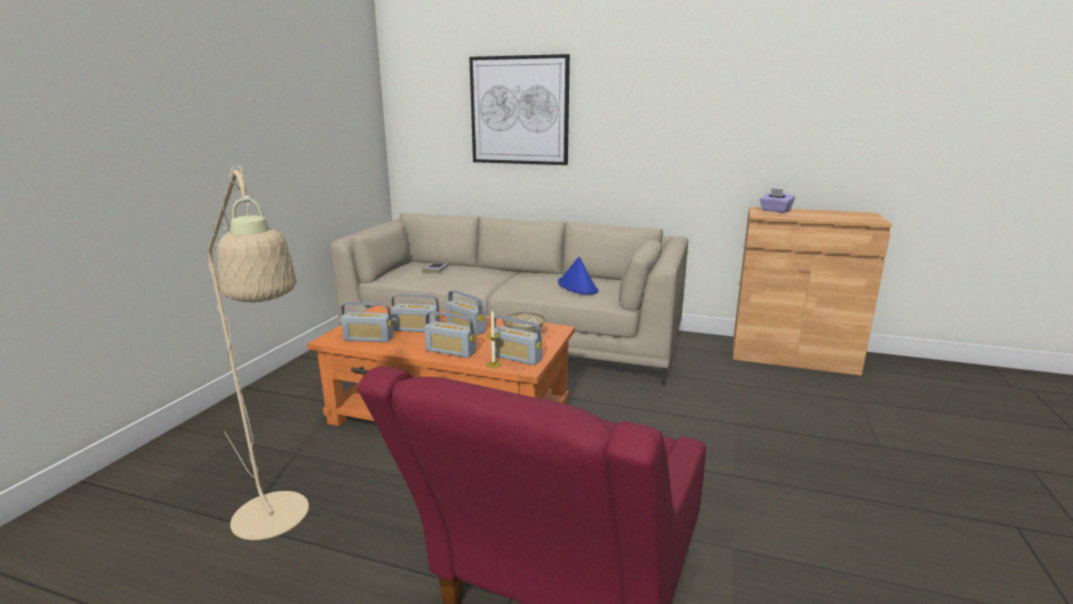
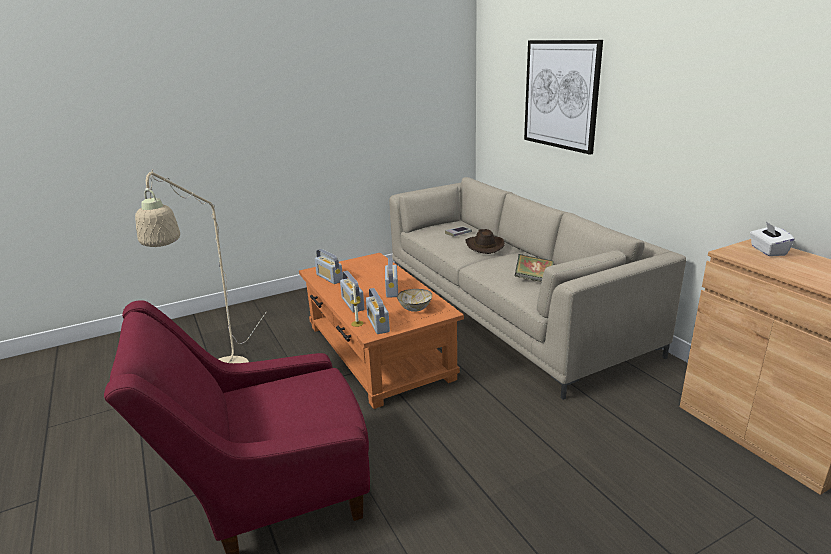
camera: 45 degrees right, 5 degrees up
(417, 329) = (364, 280): radio -> none
(482, 274) = (484, 246): none -> brown hat
(577, 287) = (533, 279): blue hat -> book
(775, 211) = (767, 251): purple tissue box -> white tissue box

